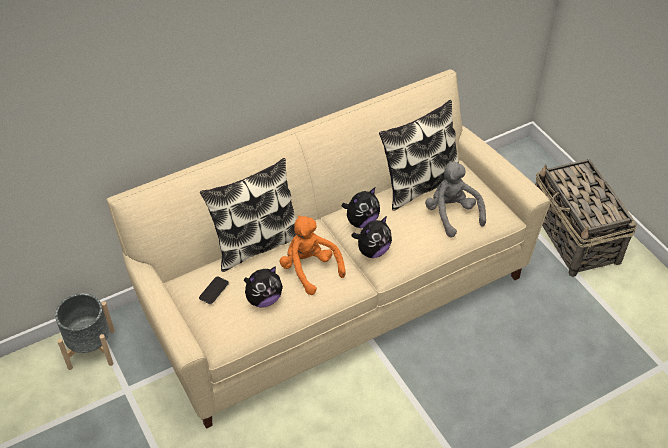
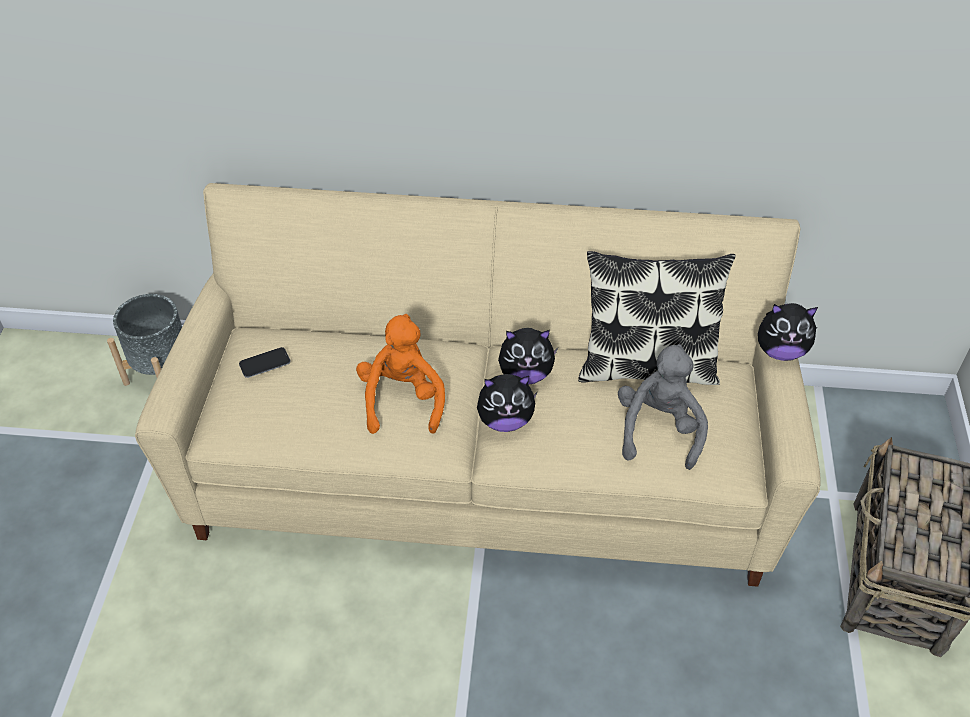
camera: 35 degrees right, 0 degrees up
(256, 244) = (368, 334): pillow -> none
(263, 299) = (310, 406): plush toy -> plush toy (780, 351)

